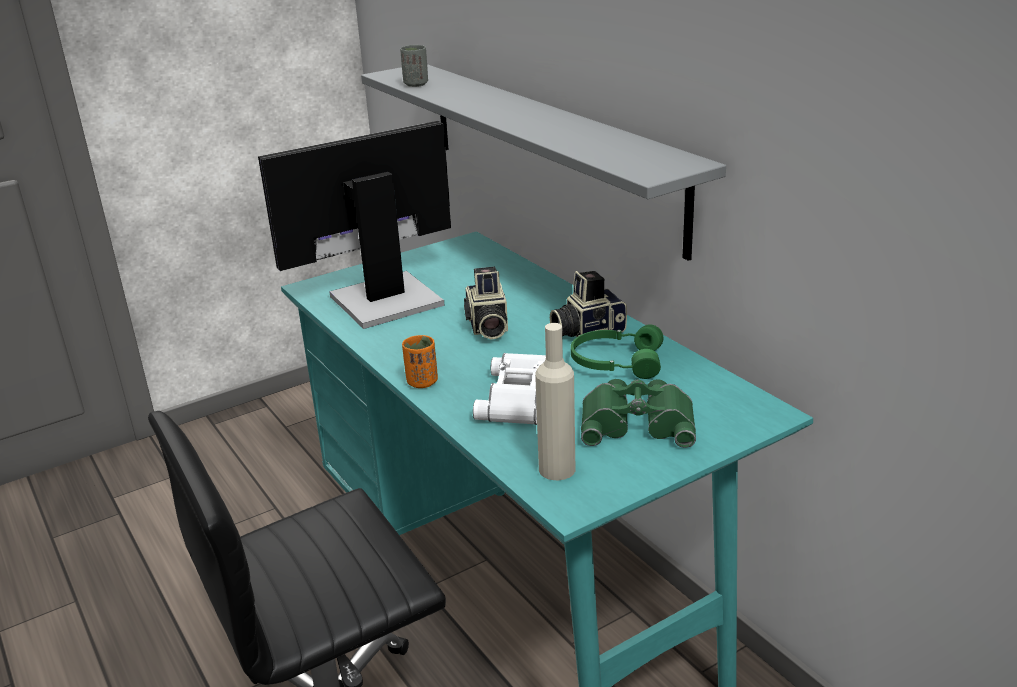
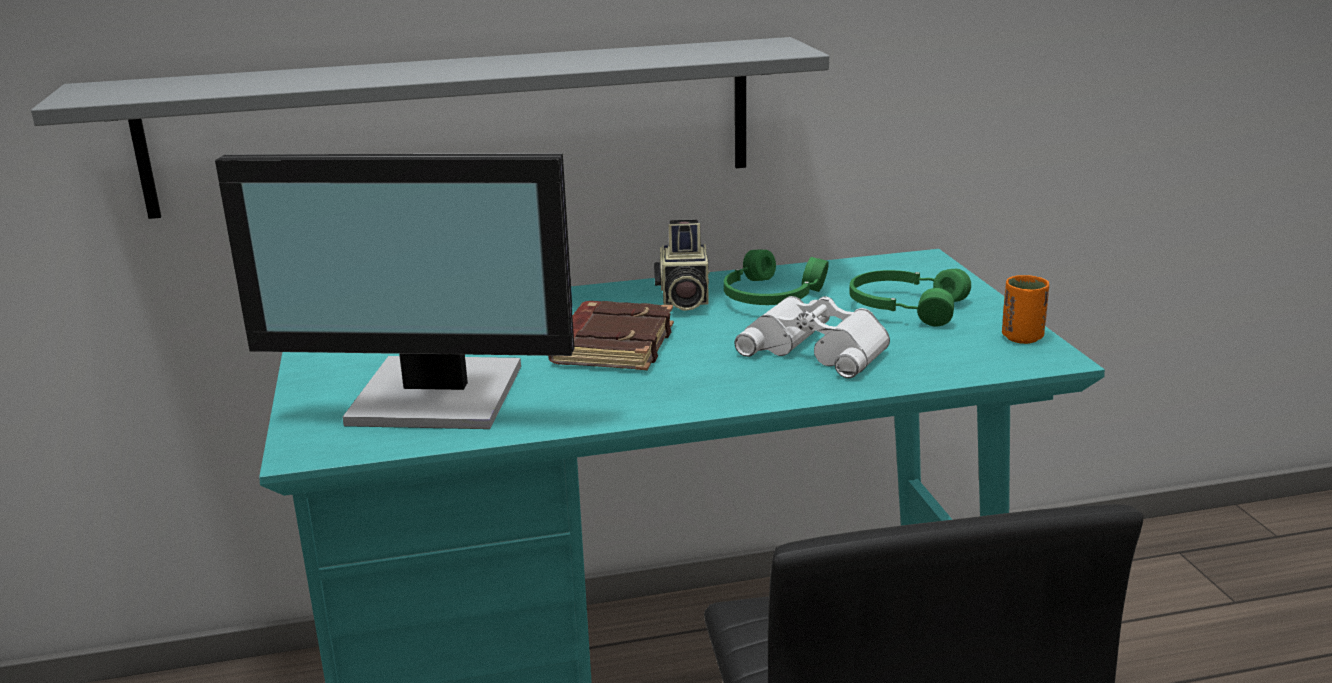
camera: 70 degrees left, 5 degrees down
(382, 299) = (437, 398): monitor -> monitor turned 75 degrees counterclockwise
(416, 84) = (194, 90): grey cup -> none
(422, 382) = (727, 399): orange cup -> orange cup (1022, 337)
(487, 327) = (612, 345): camera -> brown book
(557, 469) = (980, 354): beige bottle -> none
(638, 422) = (905, 307): green binoculars -> green headphones

